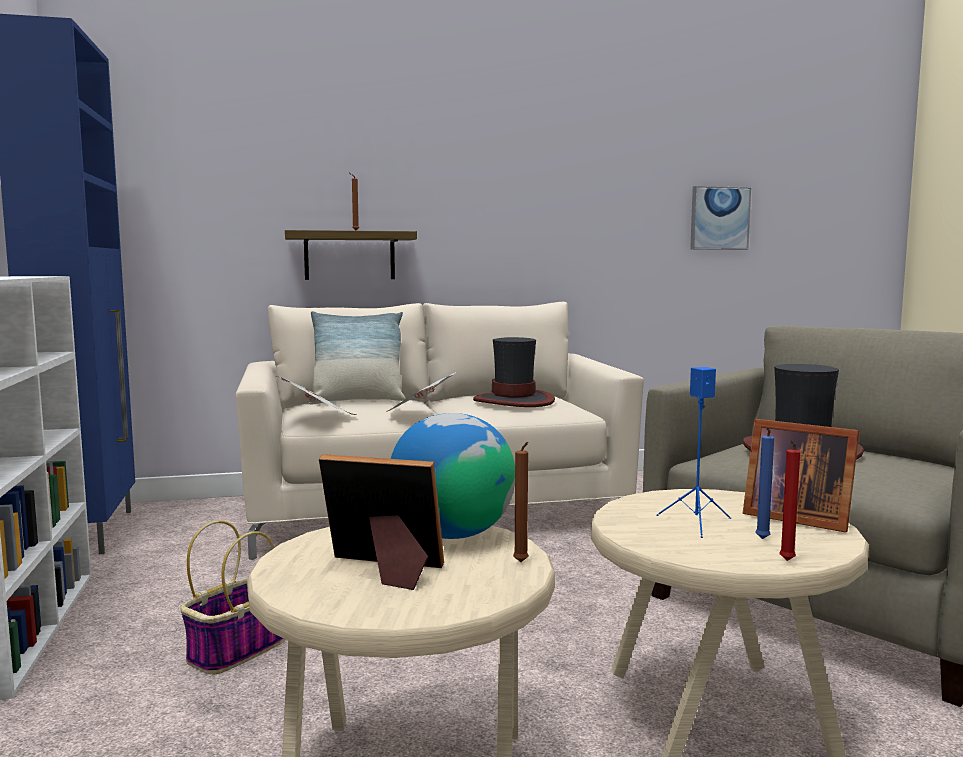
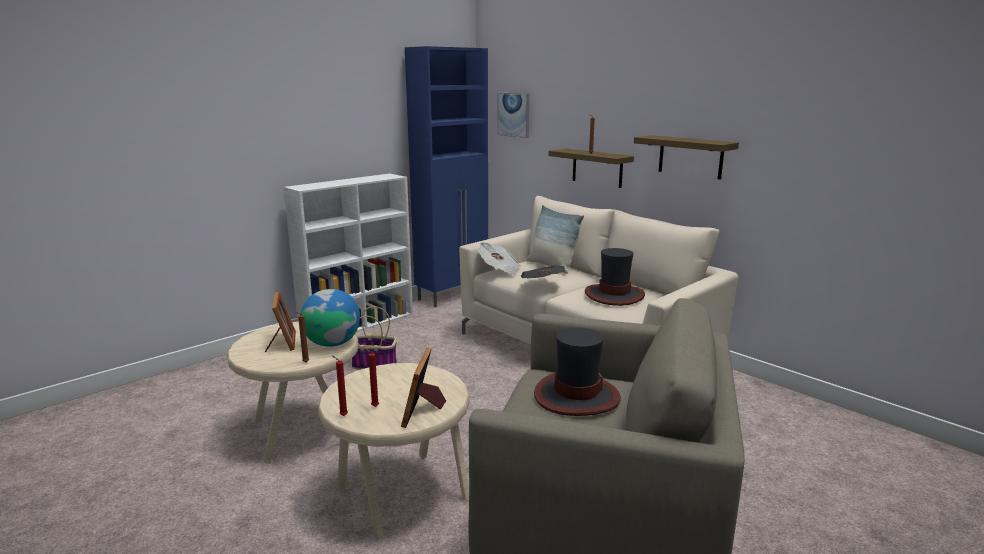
camera: 60 degrees right, 10 degrees up
(493, 226) = (690, 157): none -> shelf
(696, 523) = (389, 388): blue speaker -> none
(719, 218) = (926, 169): picture -> picture (514, 114)
(762, 540) = (373, 406): blue candle -> red candle

